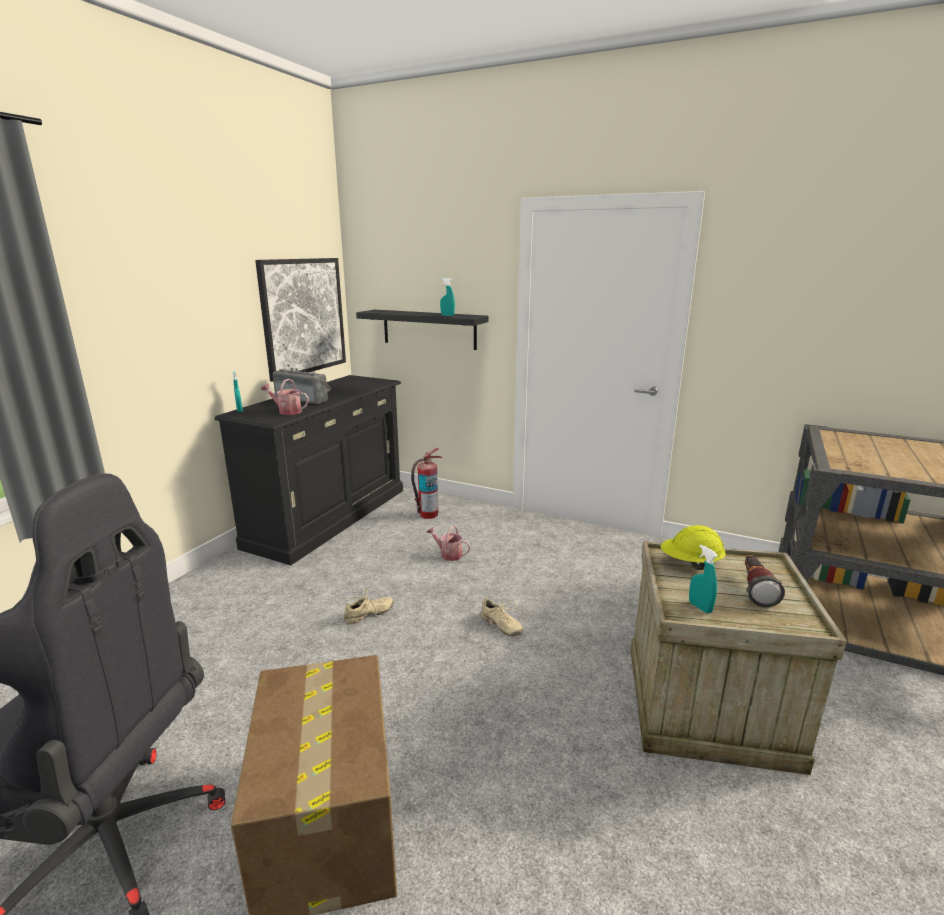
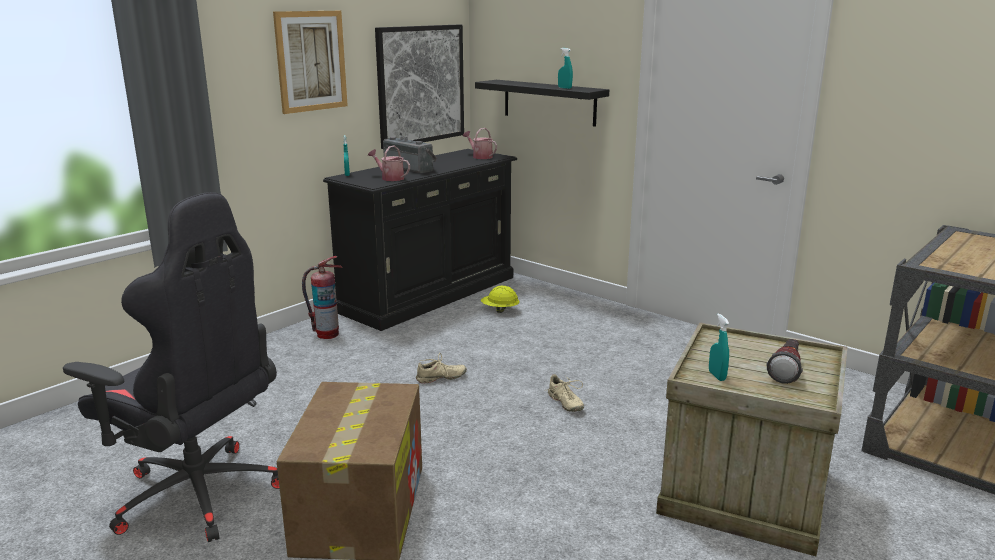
camera: 15 degrees right, 0 degrees up
(191, 295) = (311, 61): none -> picture
(428, 514) = (531, 302): fire extinguisher -> fire extinguisher (327, 334)
(448, 554) = (538, 339): watering can -> watering can (480, 156)
(690, 564) = (736, 345): yellow hard hat -> yellow hard hat (500, 310)

